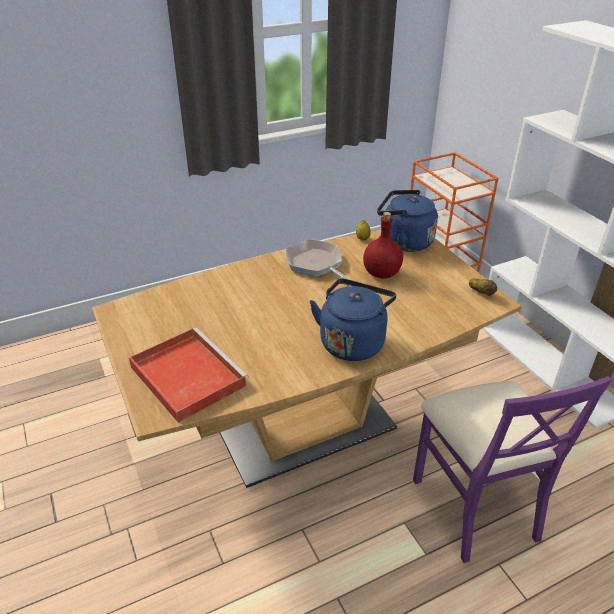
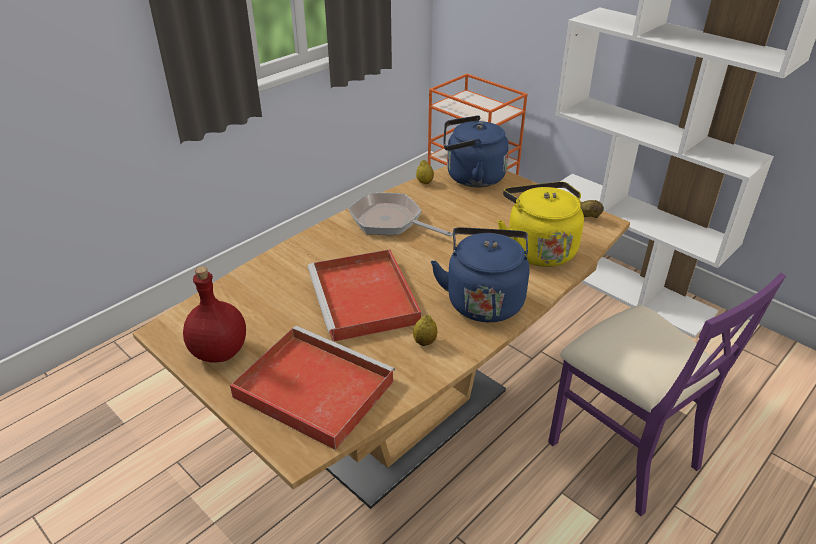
camera: 20 degrees left, 0 degrees up
(261, 320) = (365, 299): none -> red tray
(287, 363) = (425, 342): none -> lemon
(382, 273) = (469, 216): red bottle -> red bottle (220, 351)
(423, 311) = (538, 249): none -> yellow kettle

